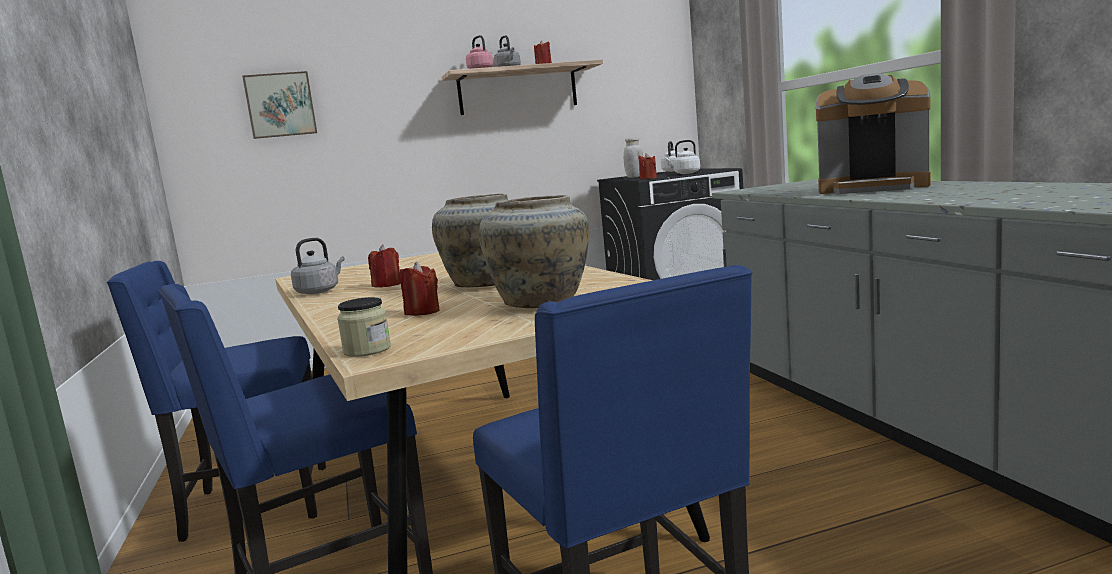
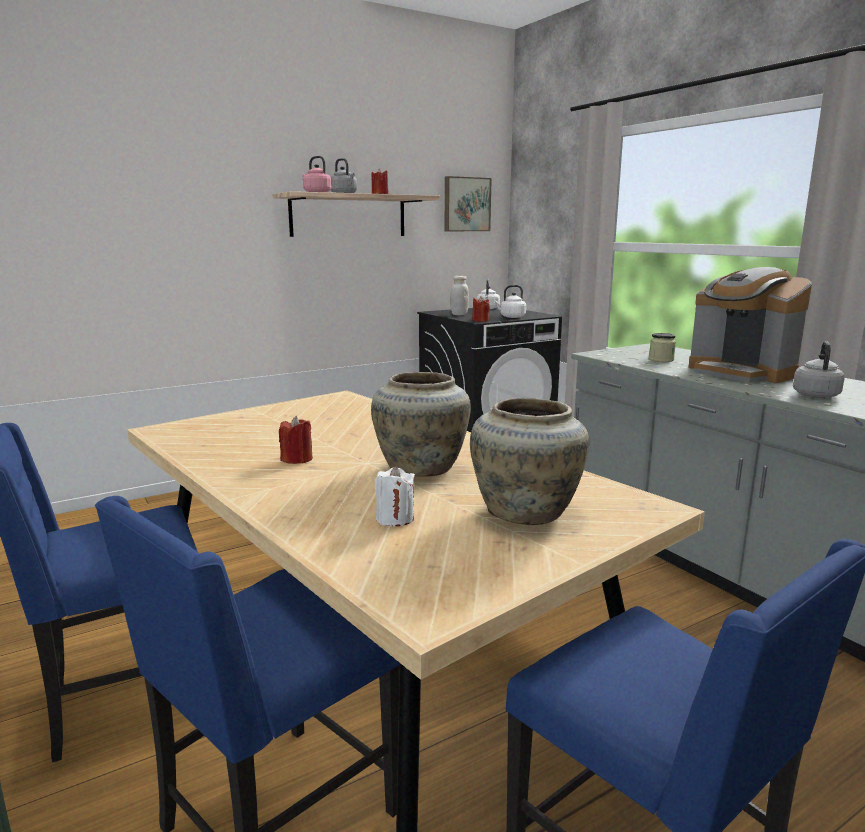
camera: 15 degrees left, 5 degrees up
(280, 105) = (91, 208): picture -> picture (466, 204)
(319, 291) = (217, 463): grey kettle -> grey kettle (815, 395)
(367, 350) = (399, 596): jar -> jar (661, 360)
(422, 312) = (395, 518): red candle -> white candle
(873, 188) = (741, 373): coffee machine -> coffee machine turned 45 degrees clockwise

